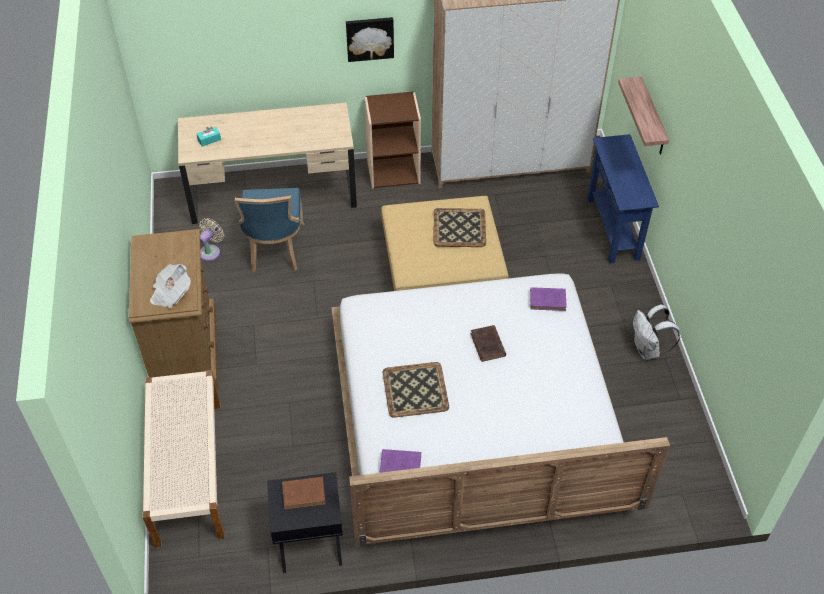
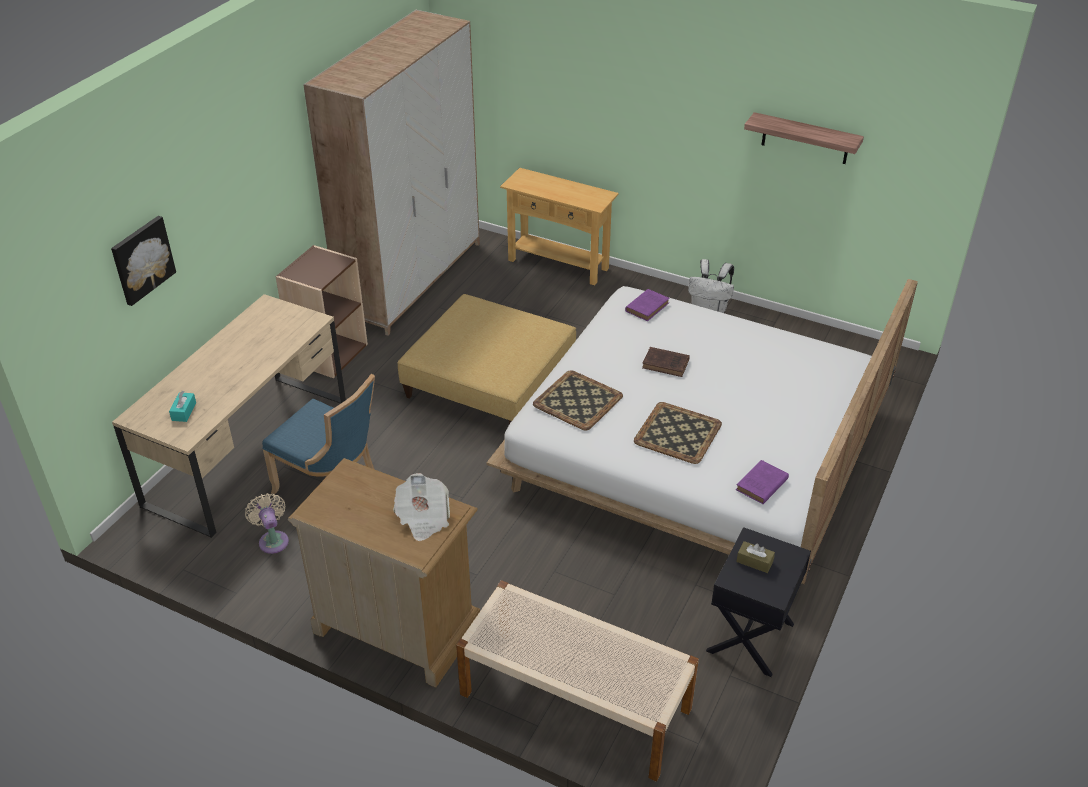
camera: 55 degrees left, 10 degrees down
(305, 494) = (754, 561): brown book -> brown tissue box
(370, 38) = (264, 196): picture -> picture (142, 259)
(460, 227) = (488, 325): tray -> tray (577, 400)
(613, 228) = (558, 264): blue console table -> beige console table
(652, 118) = (557, 123): shelf -> shelf (805, 139)

